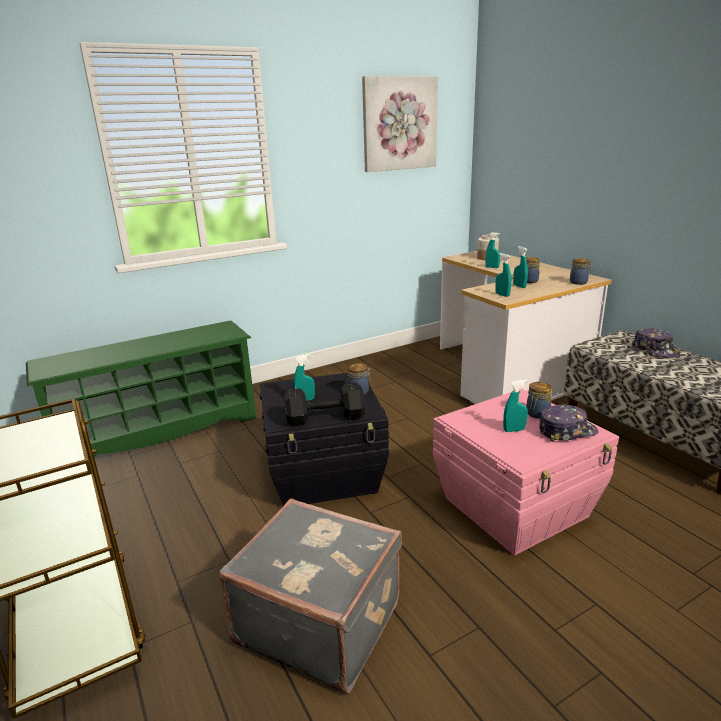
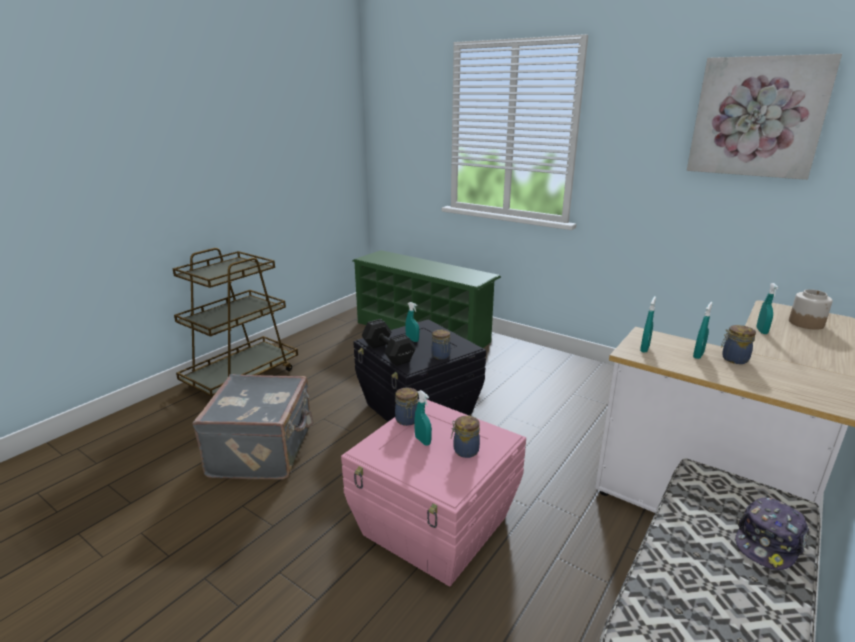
camera: 65 degrees right, 0 degrees up
(566, 431) = (439, 472): cap -> none
(579, 282) = (788, 394): jar -> jar (407, 420)

